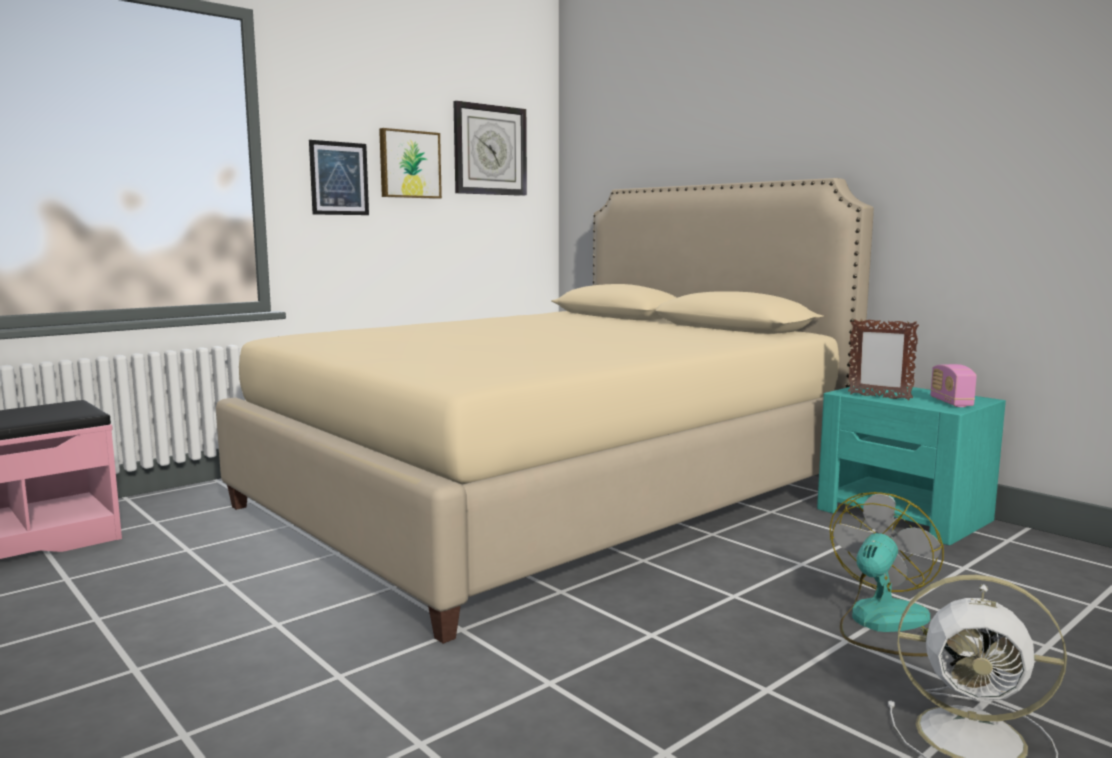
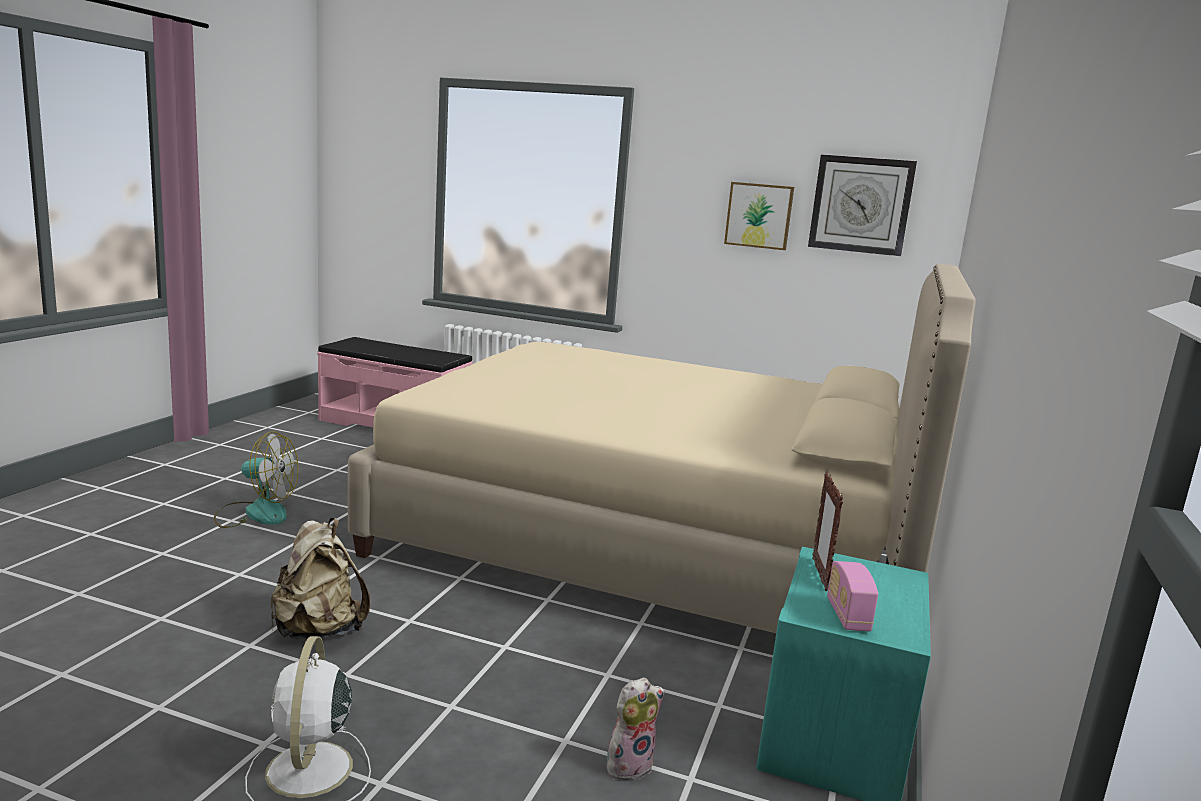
camera: 60 degrees right, 5 degrees up
(339, 178) = (687, 224): picture -> none
(647, 696) = (318, 630): none -> beige backpack
(884, 625) = (494, 725): fan -> fan (255, 513)
(946, 583) = (629, 764): none -> plush toy
(951, 402) = (847, 616): radio -> radio turned 60 degrees counterclockwise

